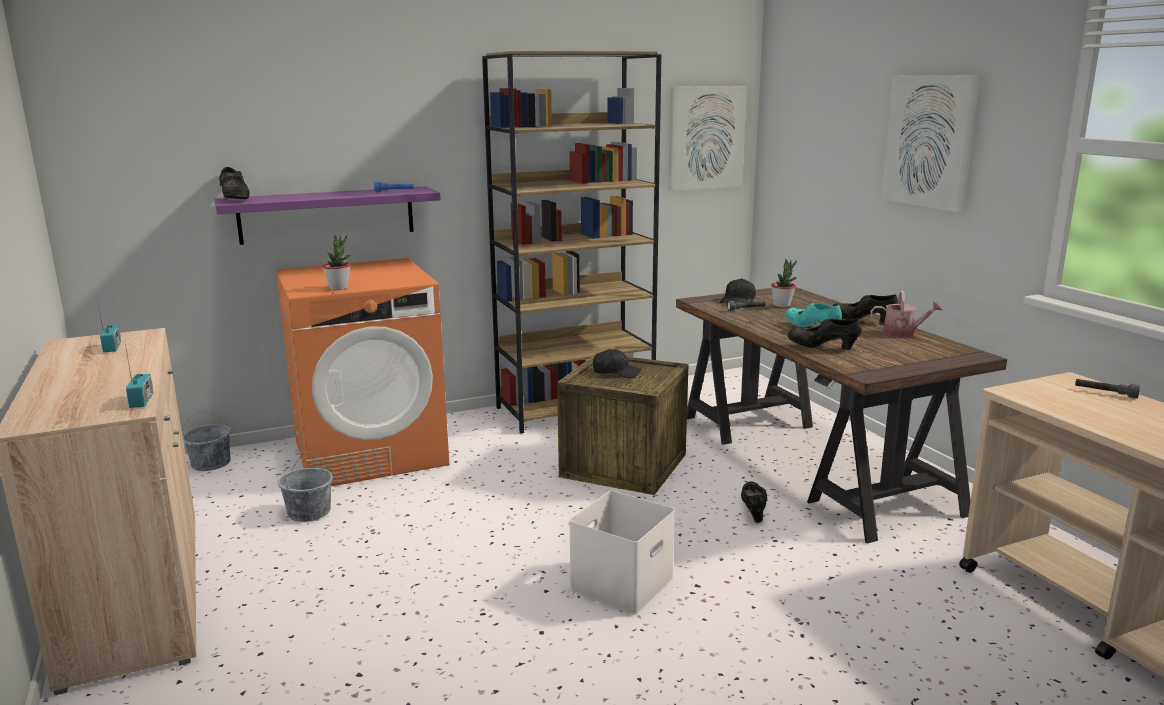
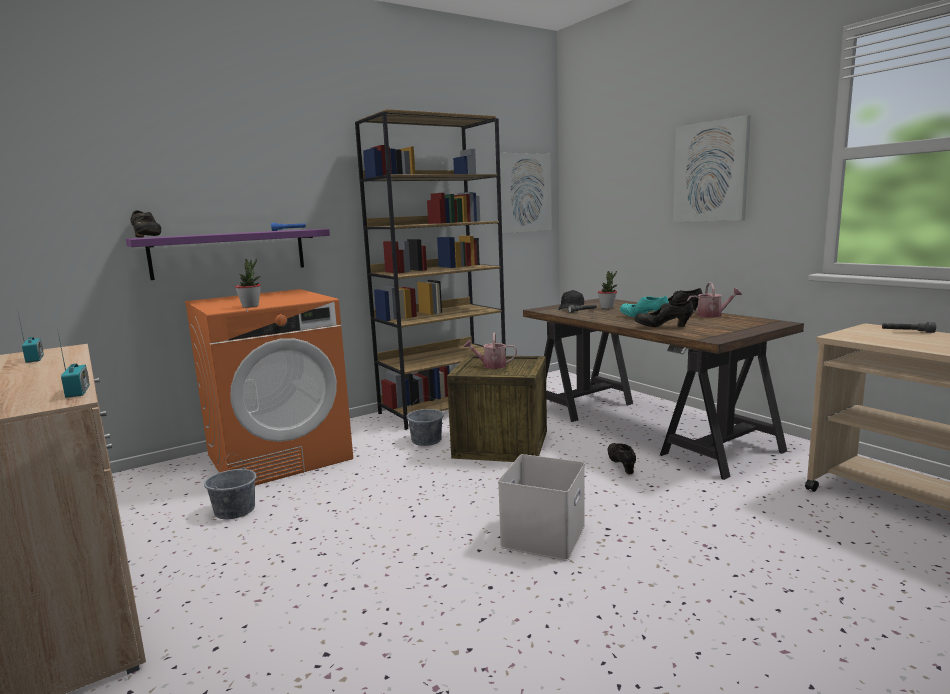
camera: 10 degrees left, 5 degrees down
(211, 463) = (130, 480): grey bucket -> grey bucket (426, 440)
(616, 372) = (491, 366): black cap -> watering can

